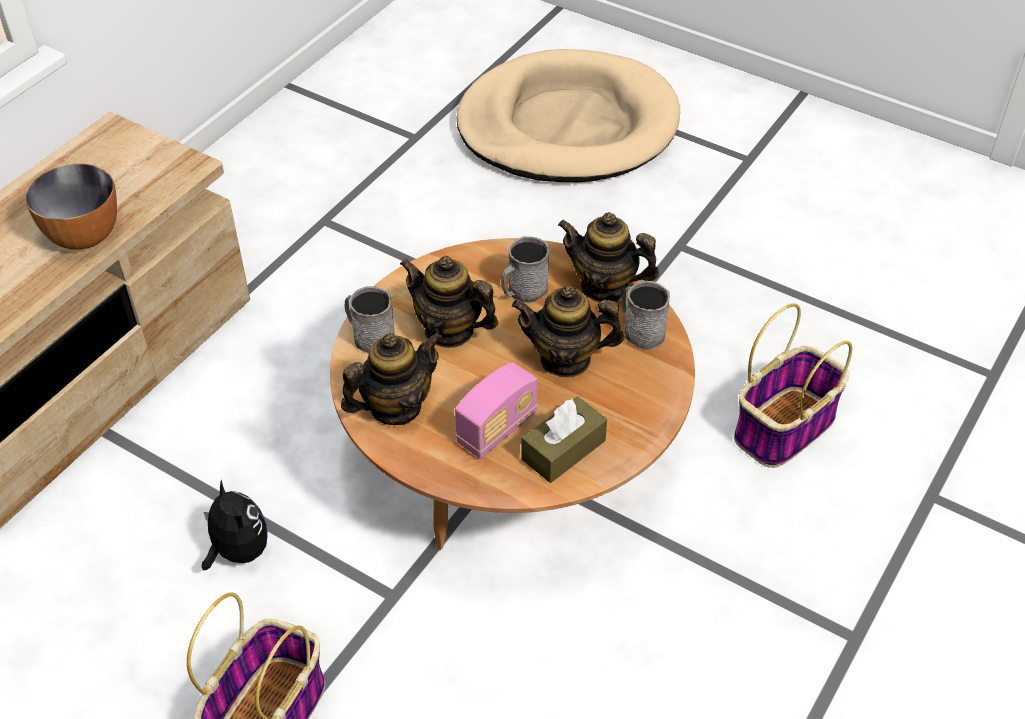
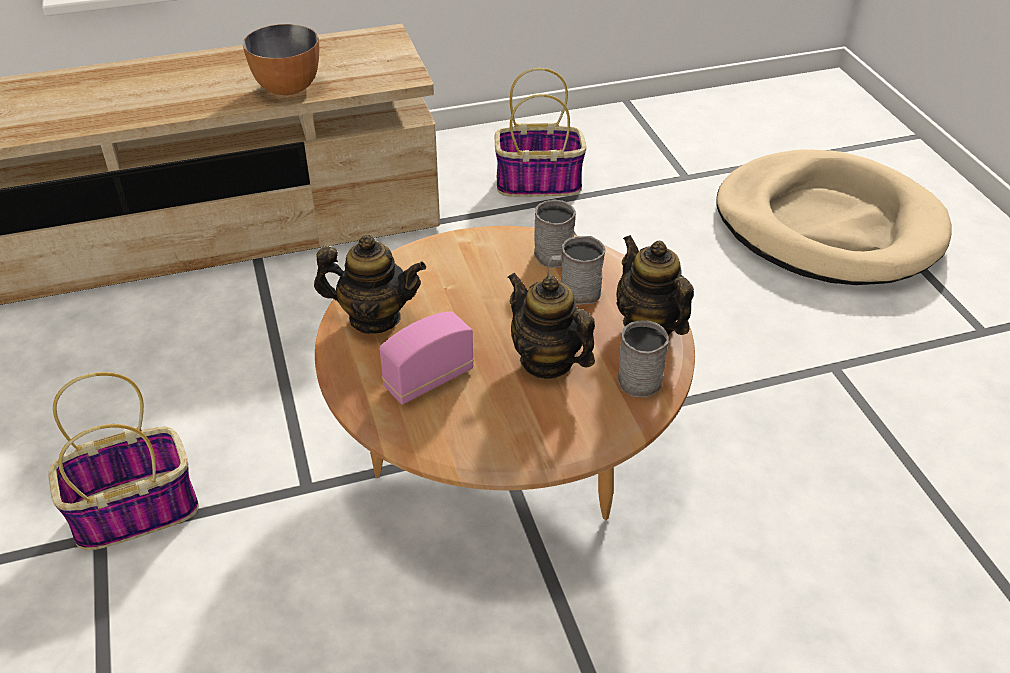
camera: 40 degrees right, 5 degrees down
(238, 551) = (246, 386): plush toy -> none
(369, 337) = (417, 260): grey mug -> grey mug (551, 251)
(449, 330) = (481, 288): teapot -> none
(497, 429) = (428, 379): radio -> radio turned 150 degrees clockwise
(563, 450) = (460, 427): brown tissue box -> none
(785, 426) = (777, 575): basket -> basket (539, 183)

